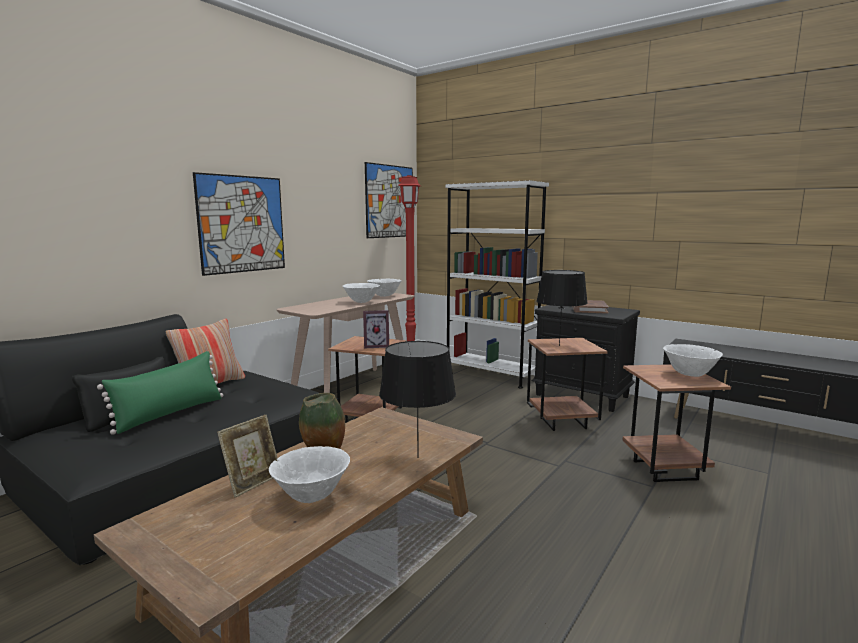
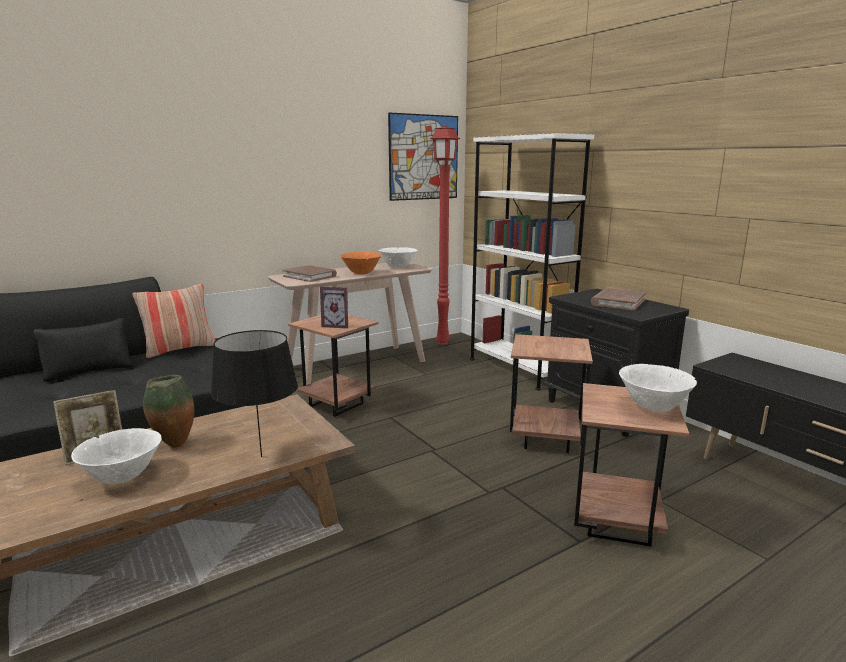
camera: 20 degrees right, 5 degrees up
(170, 413) = (116, 373): green pillow -> none
(242, 224) = (229, 186): picture -> none
(318, 307) = (310, 276): none -> brown book
(362, 302) = (362, 274): white bowl -> orange bowl
(559, 345) = (541, 347): black table lamp -> none

